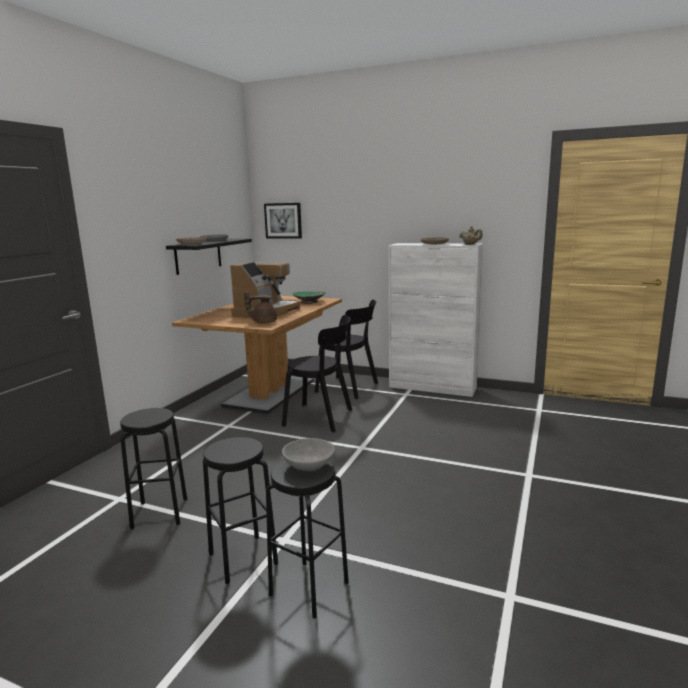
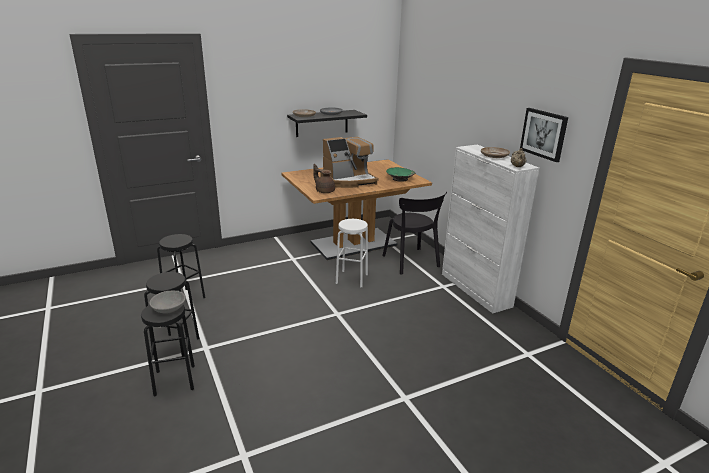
camera: 40 degrees right, 10 degrees up
(283, 220) = (412, 99): picture -> picture (544, 134)
(321, 418) = (351, 279): black chair -> white stool

